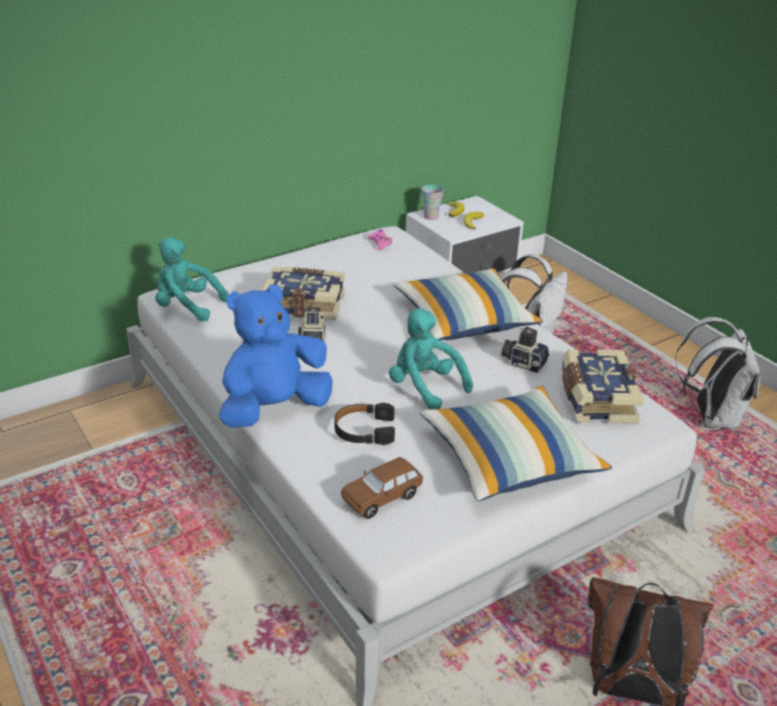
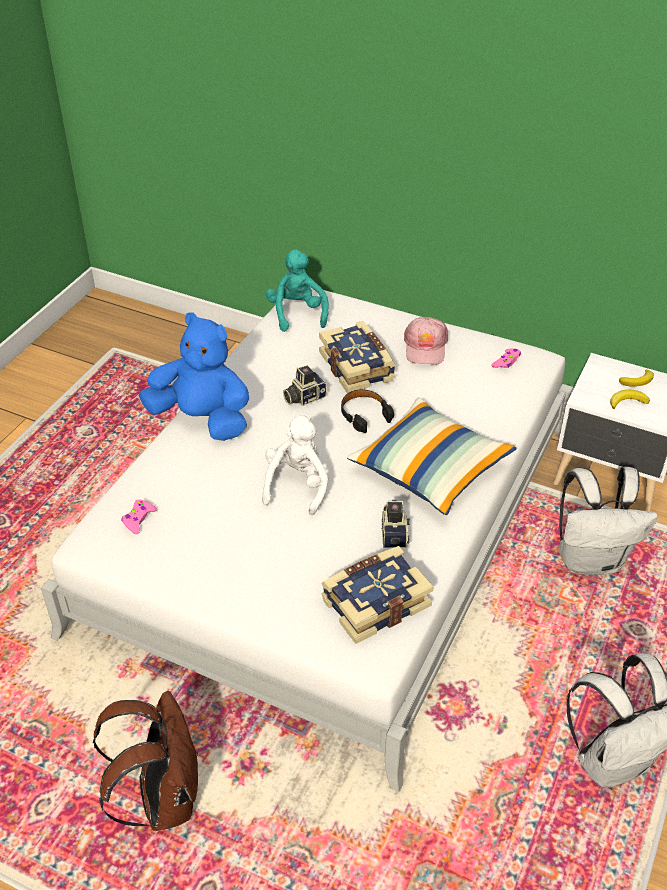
camera: 60 degrees right, 10 degrees up
(320, 266) = (425, 347): none -> pink cap
(364, 430) = (209, 476): black headphones -> black headphones (364, 414)
(382, 497) = (138, 519): brown toy car -> pink game controller
(424, 387) = (297, 485): turquoise plush toy -> white plush toy
(431, 217) = (603, 370): cup -> none
(510, 459) = (238, 574): pillow -> none

